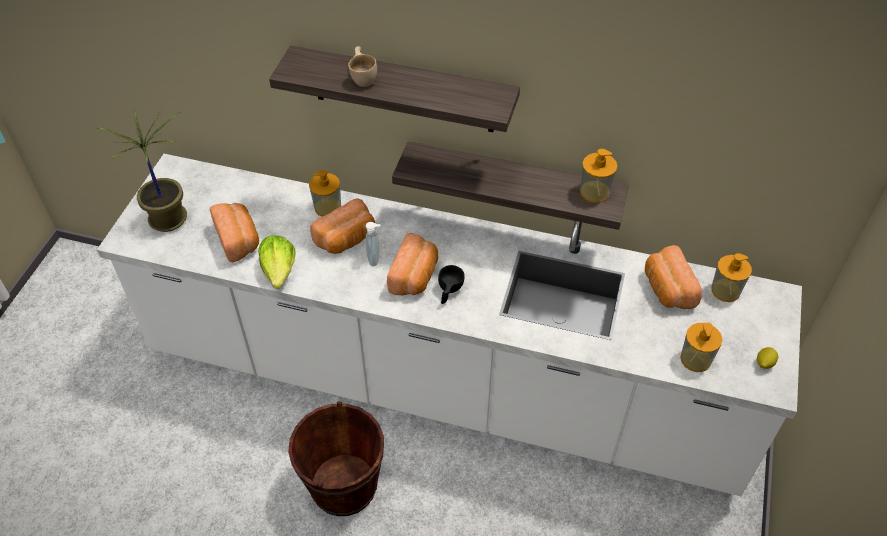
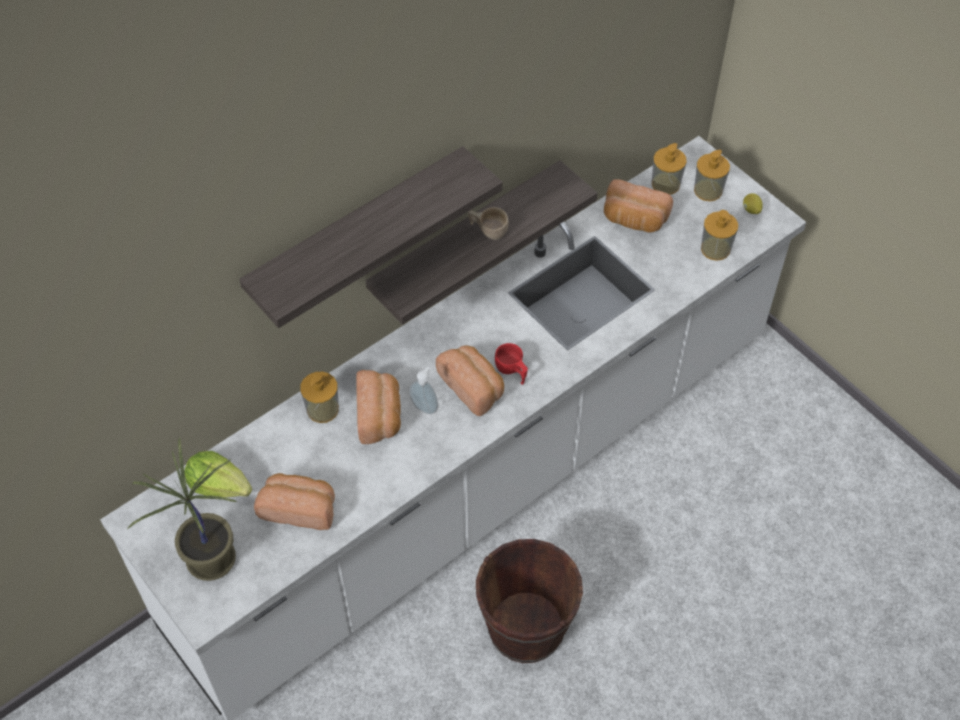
camera: 55 degrees left, 5 degrees up
(279, 271) = (373, 493): lettuce -> lettuce (220, 485)
(363, 77) = (345, 246): beige cup -> beige cup (488, 230)
(448, 291) = (511, 371): black cup -> red cup
(594, 191) = (549, 187): soap dispenser -> soap dispenser (708, 190)

